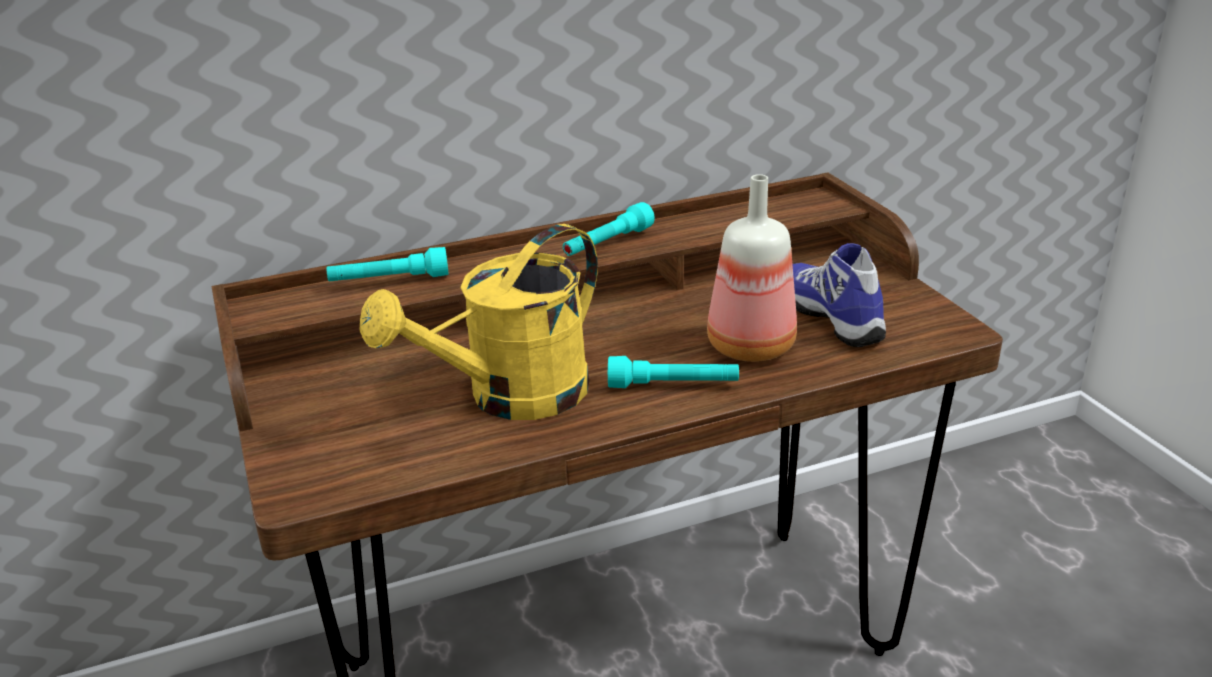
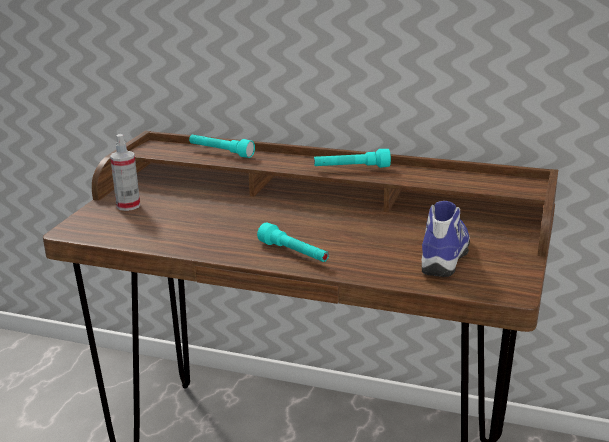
camera: 40 degrees right, 5 degrees down
(321, 417) = (128, 206): none -> spray bottle
(511, 398) = (212, 229): yellow watering can -> none
(747, 347) = (367, 251): bottle -> none

